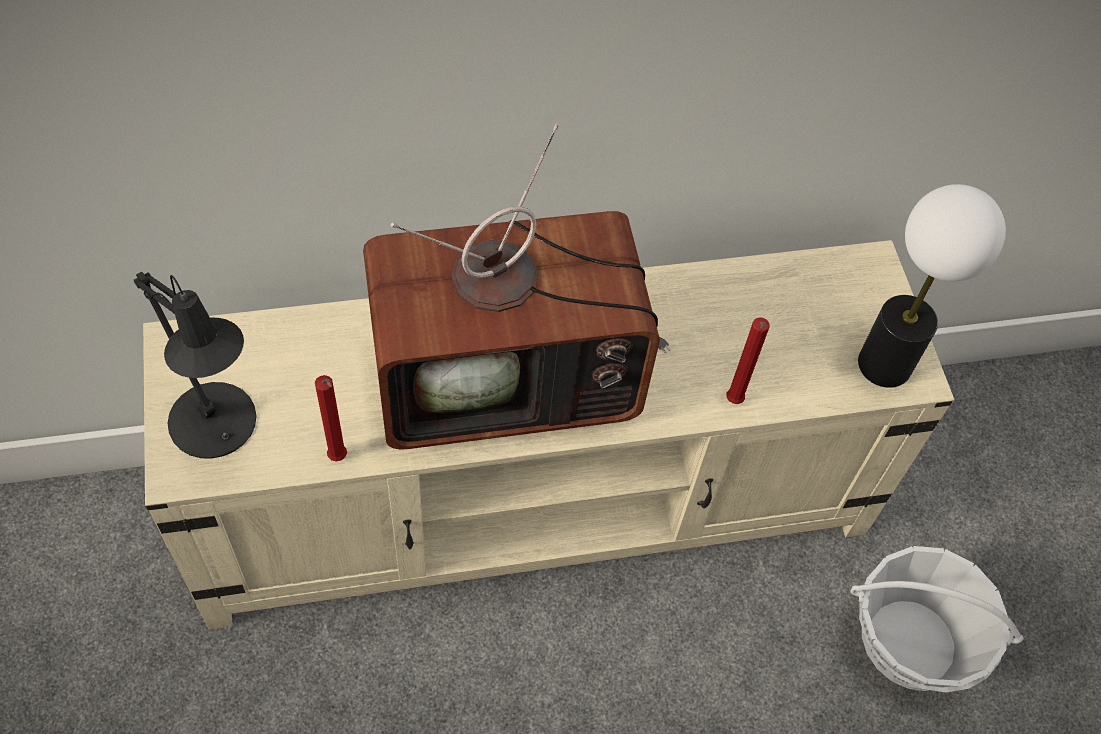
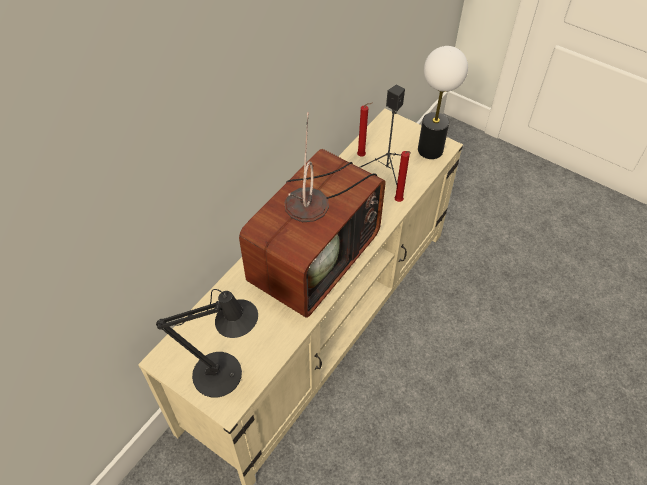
camera: 40 degrees left, 5 degrees down
(339, 459) = (286, 342): red candle -> red candle (362, 156)
(772, 341) = (387, 171): none -> black speaker
(910, 643) = (491, 259): basket -> none

